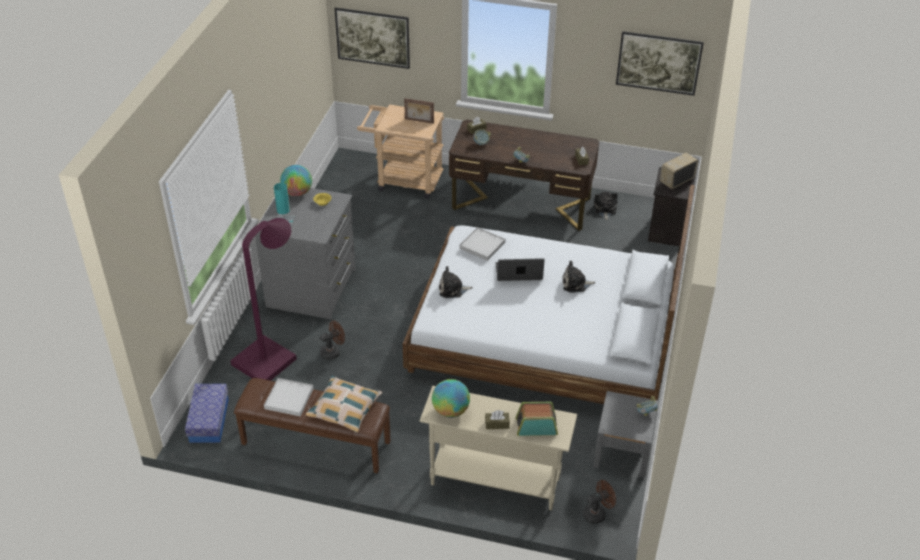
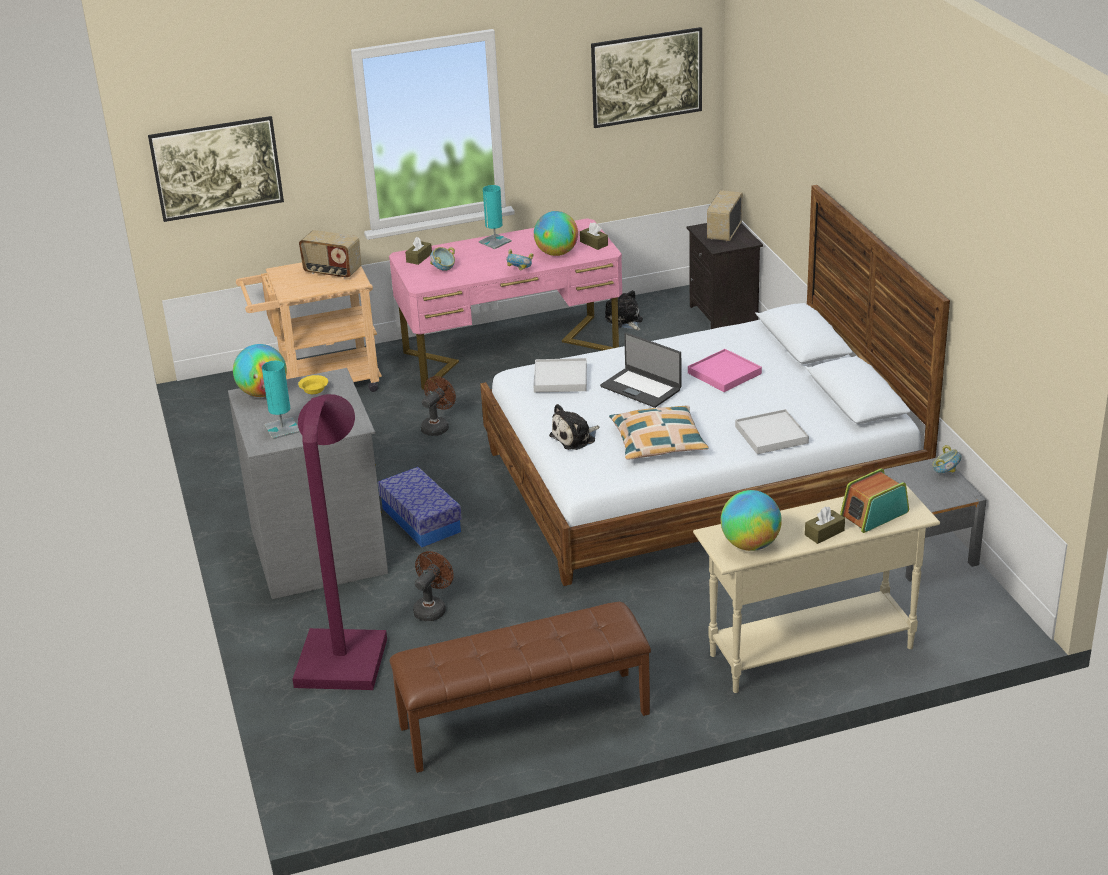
camera: 30 degrees left, 10 degrees down
(209, 420) = (333, 767): storage box -> storage box (421, 520)
(289, 399) = (479, 652): white tray -> white tray (771, 435)
(344, 409) = (571, 629): pillow -> pillow (658, 442)
(419, 121) = (332, 272): picture frame -> radio
(519, 272) = (641, 388): laptop -> laptop turned 105 degrees counterclockwise
(521, 204) = (511, 352): brown desk -> pink desk
(528, 135) = (495, 242): none -> turquoise table lamp
(553, 158) = (557, 253): none -> globe
(575, 284) = (724, 373): plush toy -> pink tray
(597, 513) = (968, 626): brown fan -> brown fan (437, 426)

